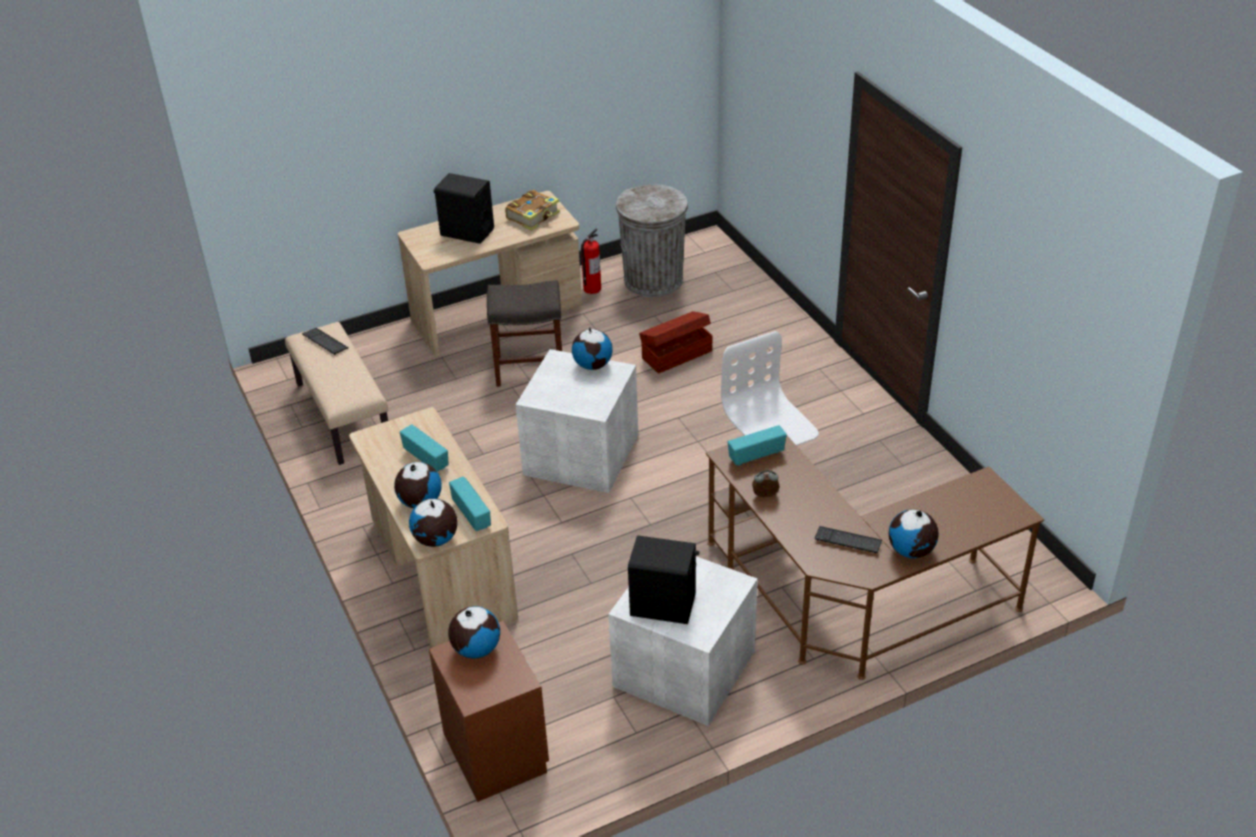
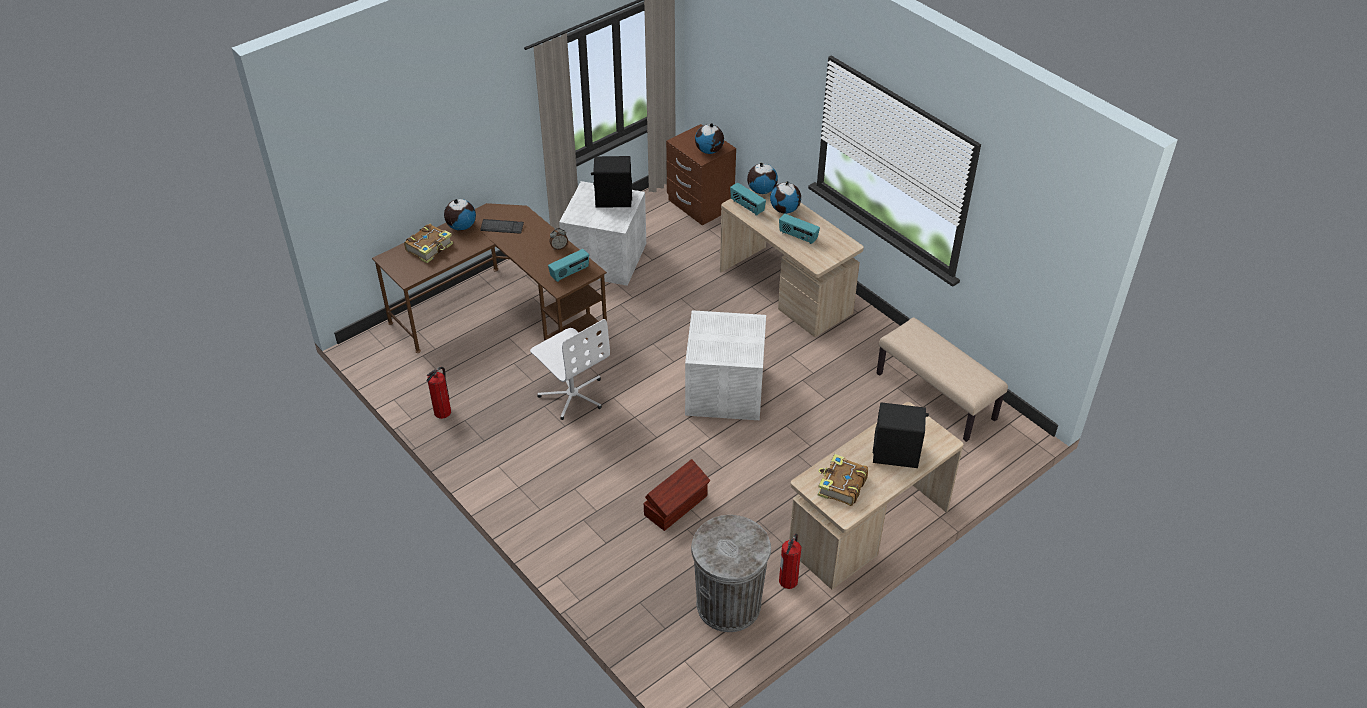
camera: 165 degrees right, 5 degrees up
(325, 342) = (965, 376): keyboard -> none
(528, 369) = (805, 467): grey stool -> none
(593, 365) = (720, 357): globe -> none
(931, 478) = (443, 412): none -> fire extinguisher
(957, 522) = (430, 248): none -> book

